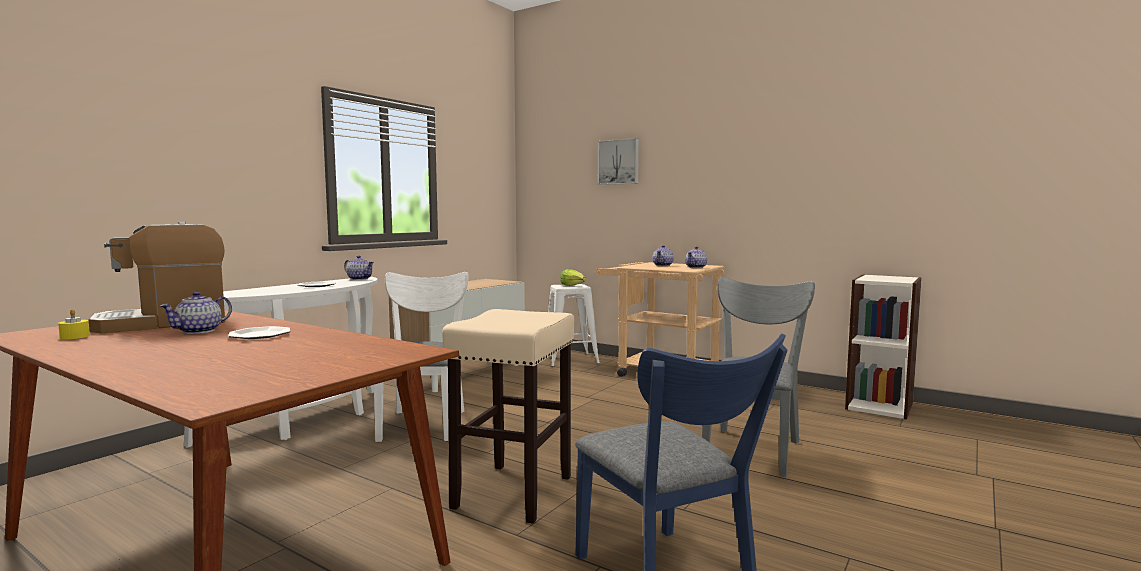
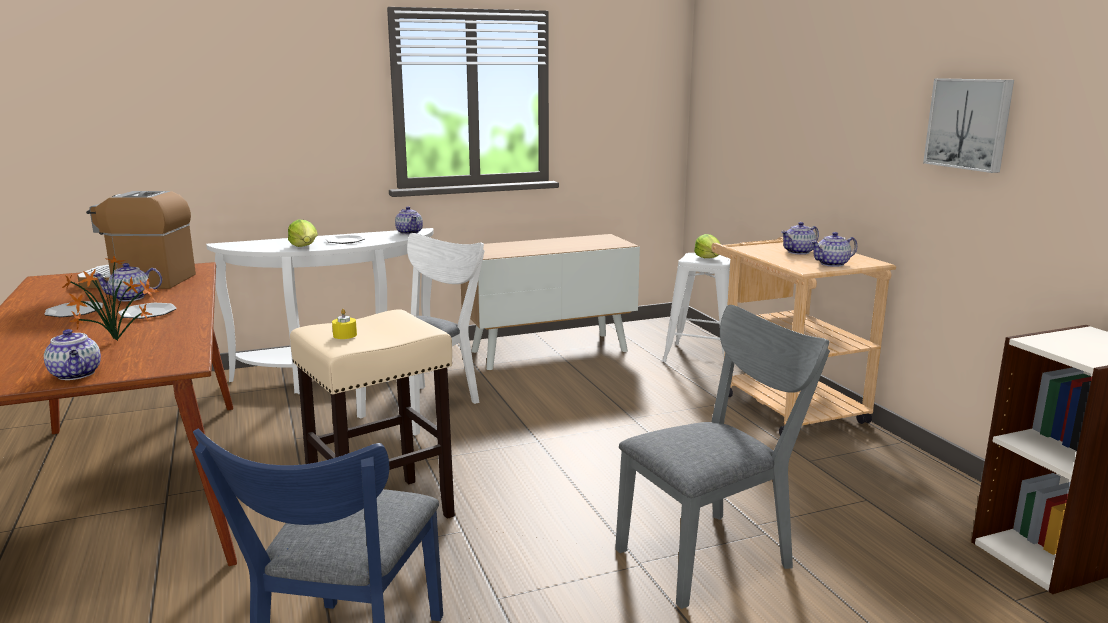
camera: 35 degrees right, 10 degrees up
(74, 336) = (60, 289): yellow candle -> yellow candle (345, 335)
(161, 344) = (74, 312): none -> plate
(289, 290) = (305, 247): none -> lettuce
(297, 350) = (118, 341): none -> potted plant
(333, 370) = (76, 374): none -> teapot
(619, 162) = (792, 81): picture -> picture (970, 123)

